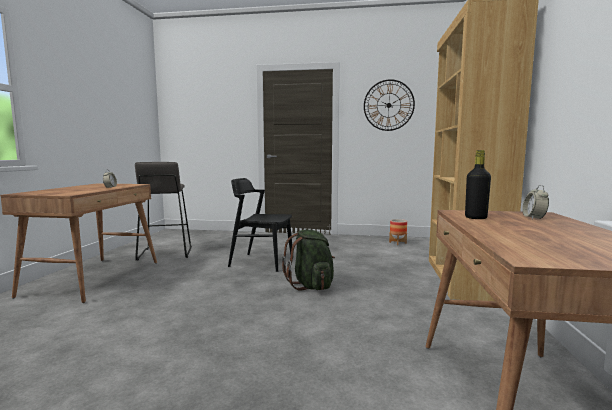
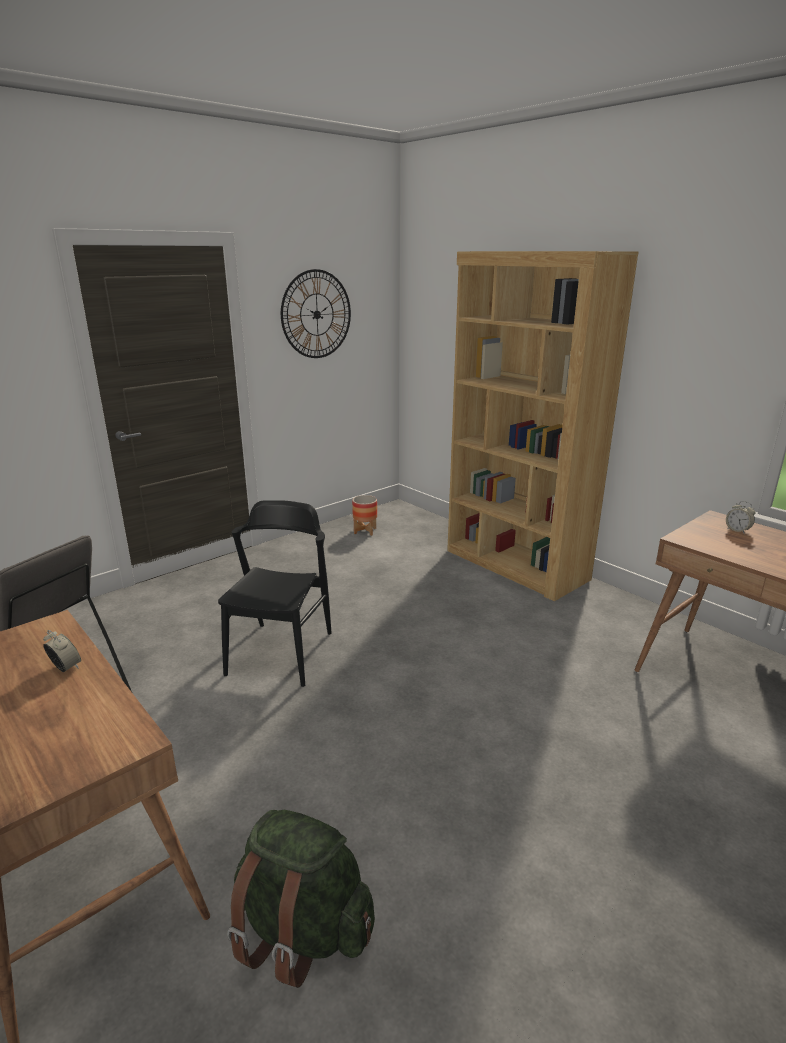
camera: 50 degrees left, 15 degrees up
(261, 262) = (281, 653): black chair -> black chair turned 135 degrees clockwise
(311, 286) = (424, 657): green backpack -> green backpack (302, 930)
(475, 218) = (721, 547): black bottle -> none

